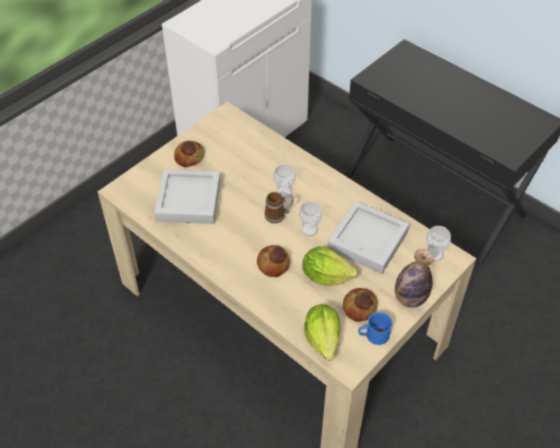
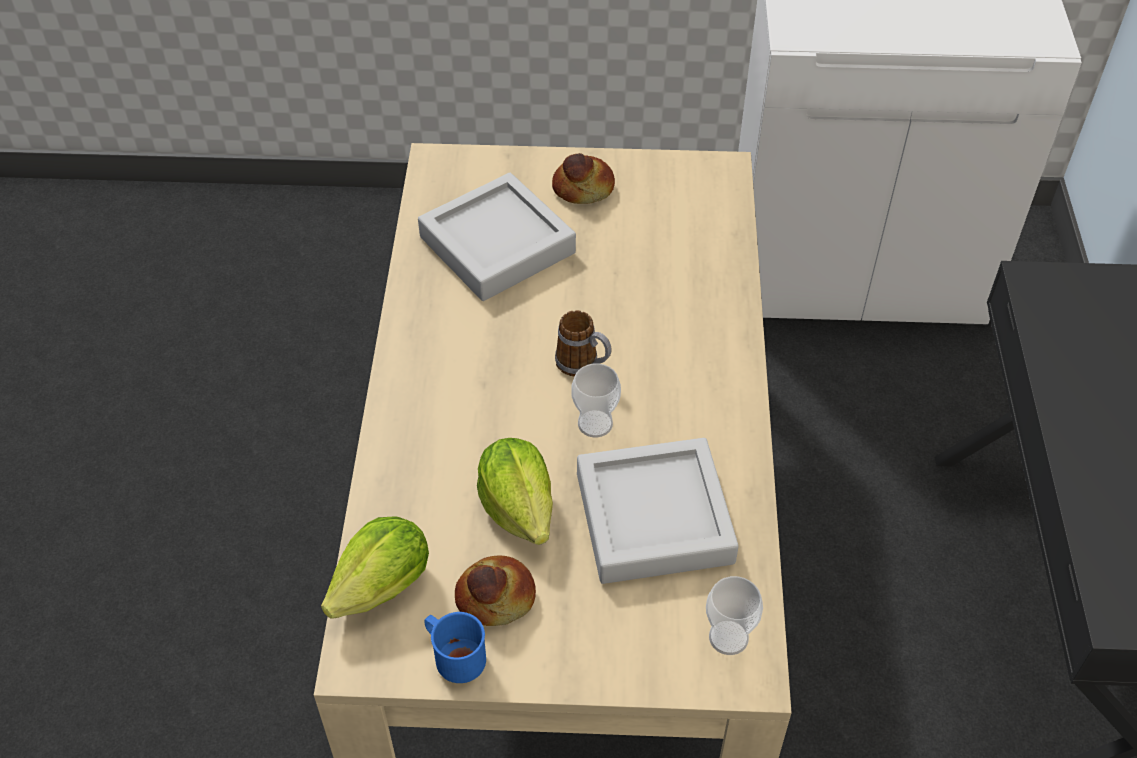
camera: 50 degrees right, 0 degrees up
(273, 264) = (476, 424): bread -> none
(284, 192) = (639, 341): cup -> none
(409, 299) = (586, 661): bottle -> none

